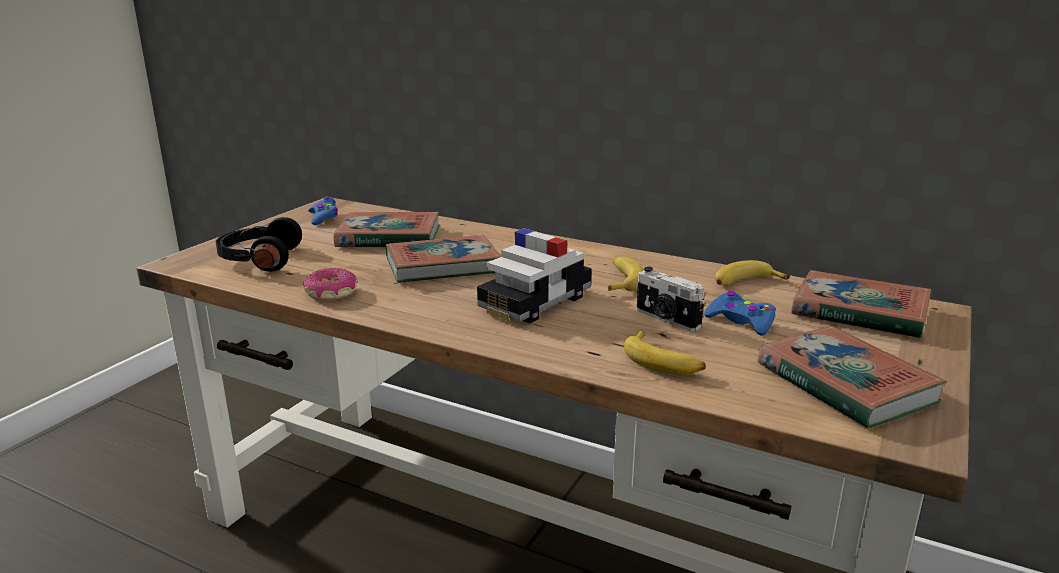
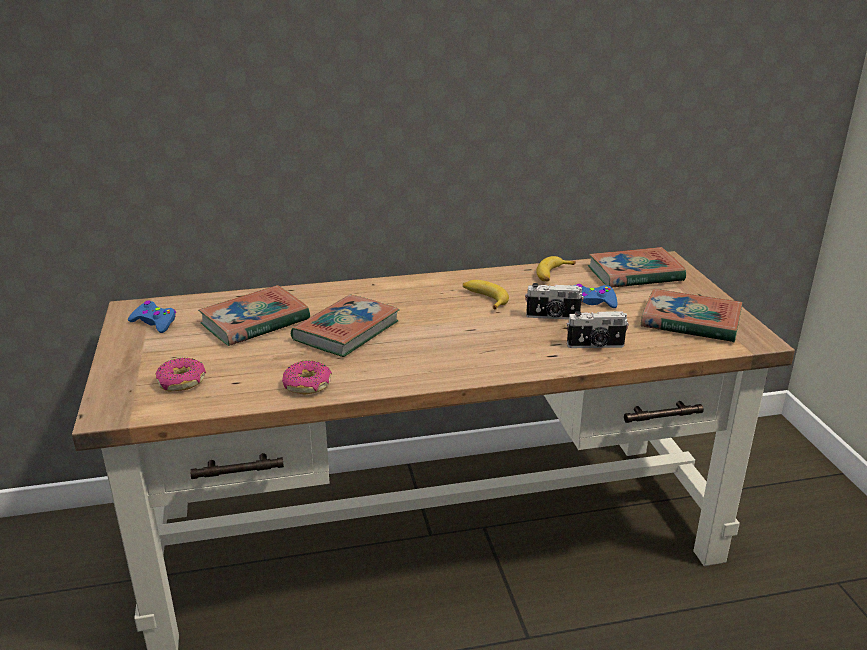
camera: 40 degrees left, 5 degrees up
(259, 259) = (182, 382): black headphones -> donut
(535, 302) = (461, 335): toy car -> none
(663, 362) = (595, 345): banana -> camera

